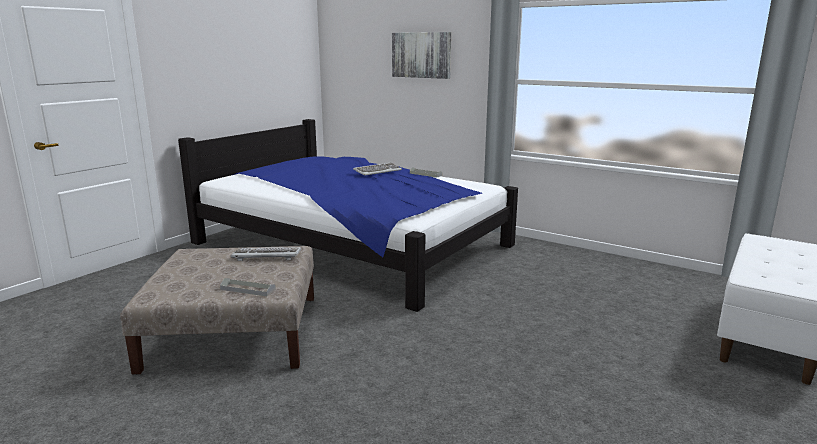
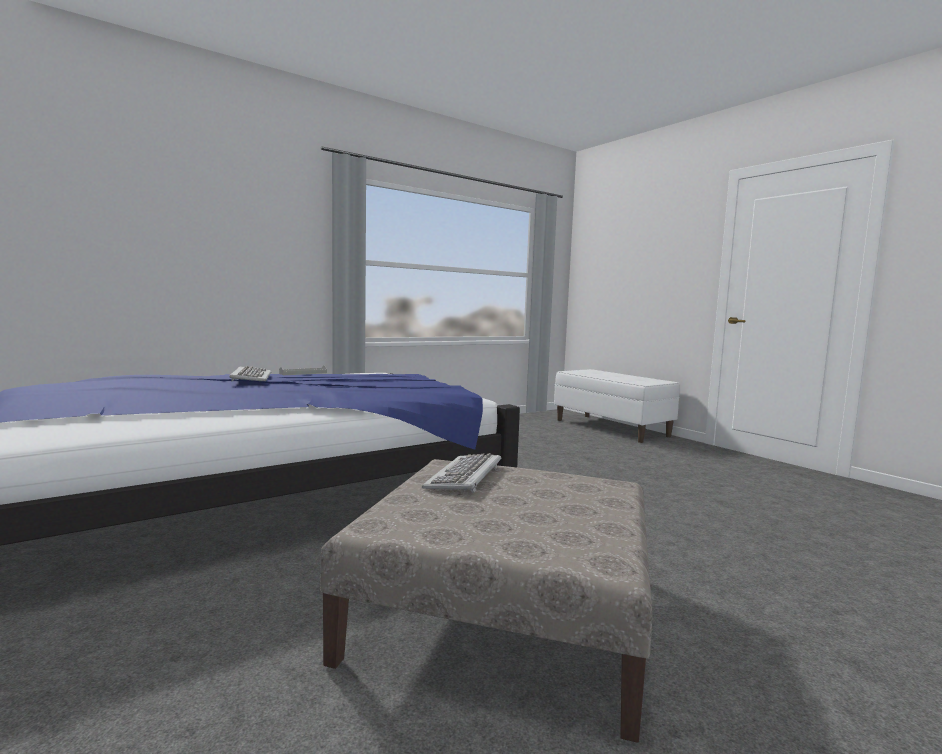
camera: 70 degrees left, 10 degrees down
(248, 289) = (602, 495): grey tray -> none
(421, 55) = (217, 219): picture -> none

